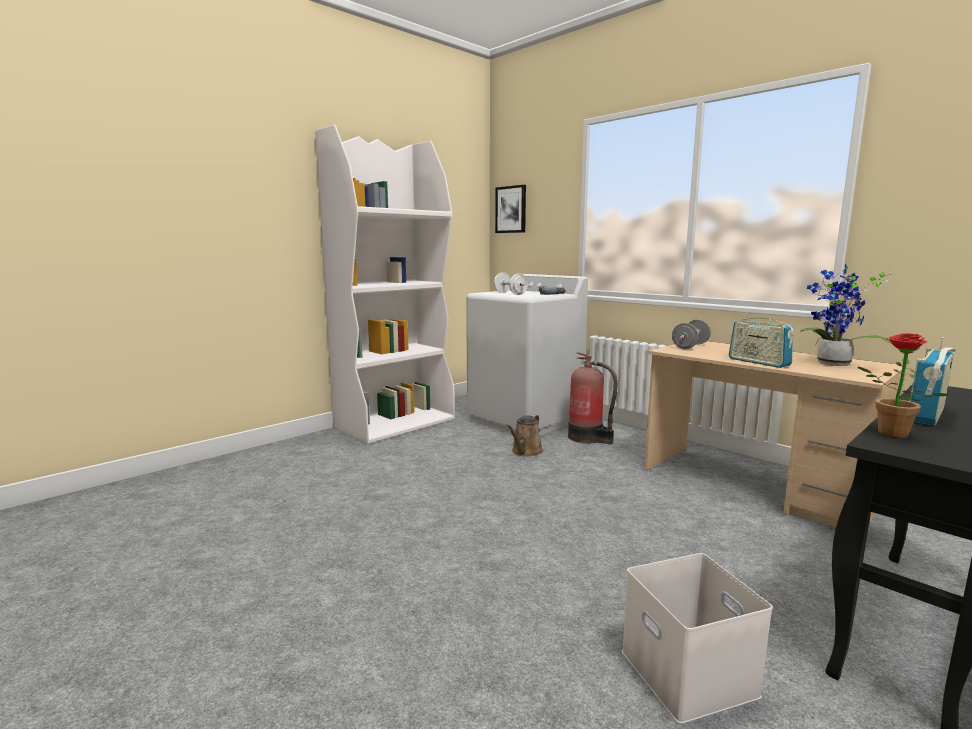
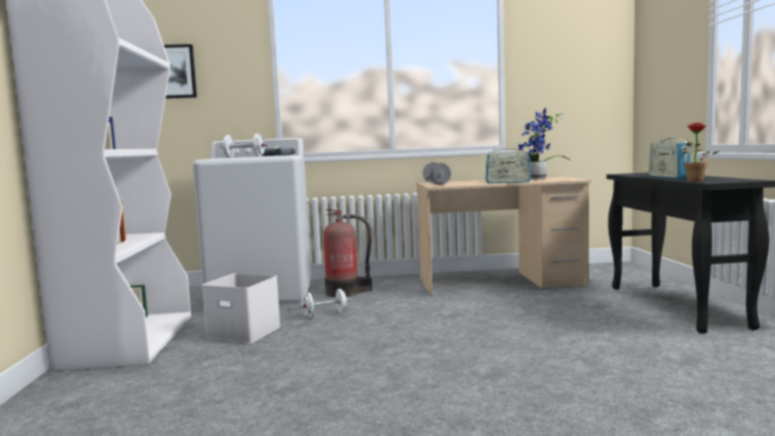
camera: 50 degrees left, 5 degrees down
(525, 452) = (325, 314): brown watering can -> white dumbbell
(691, 674) = (679, 359): white storage box -> white storage box (246, 332)

